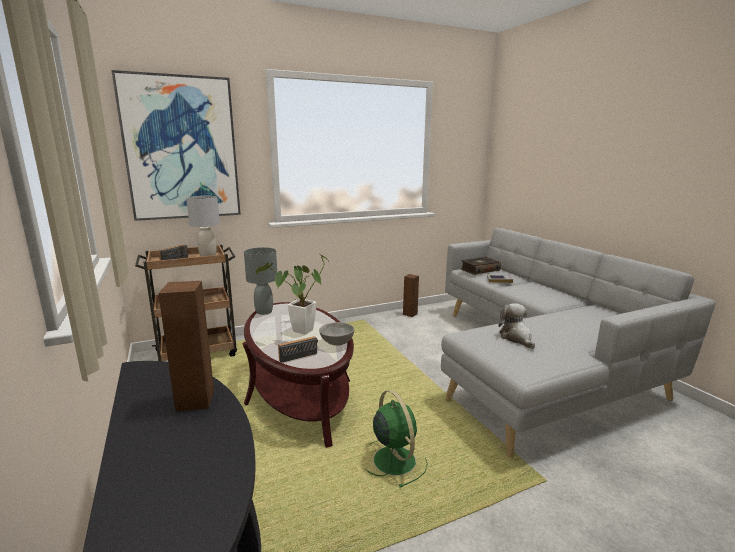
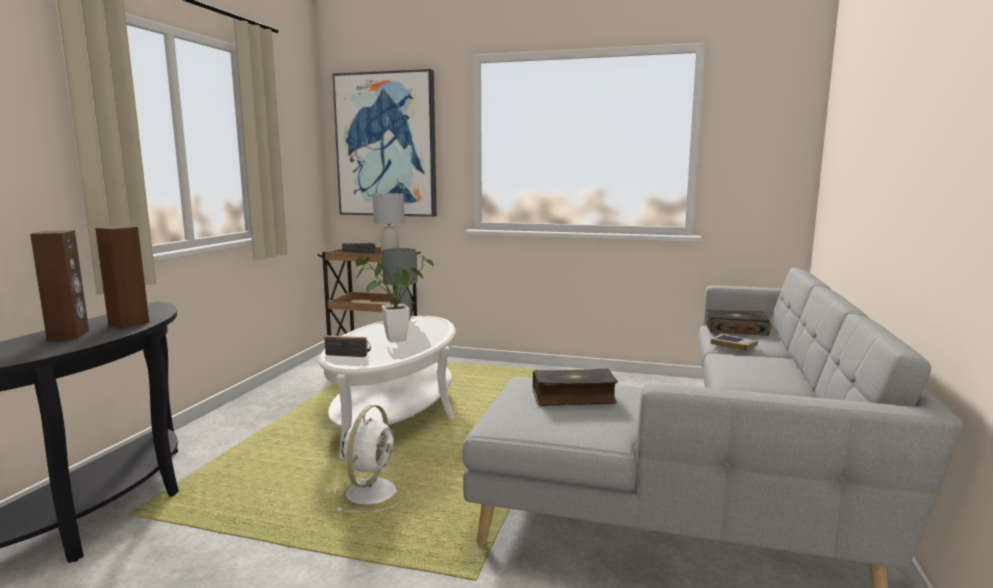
camera: 40 degrees right, 5 degrees down
(299, 392) = (395, 412): brown coffee table -> white coffee table
(336, 343) = (397, 355): grey bowl -> none
(393, 459) = (372, 491): green fan -> white fan
(410, 314) = (645, 382): brown speaker -> brown speaker (69, 335)
(516, 338) = (573, 397): plush toy -> book

